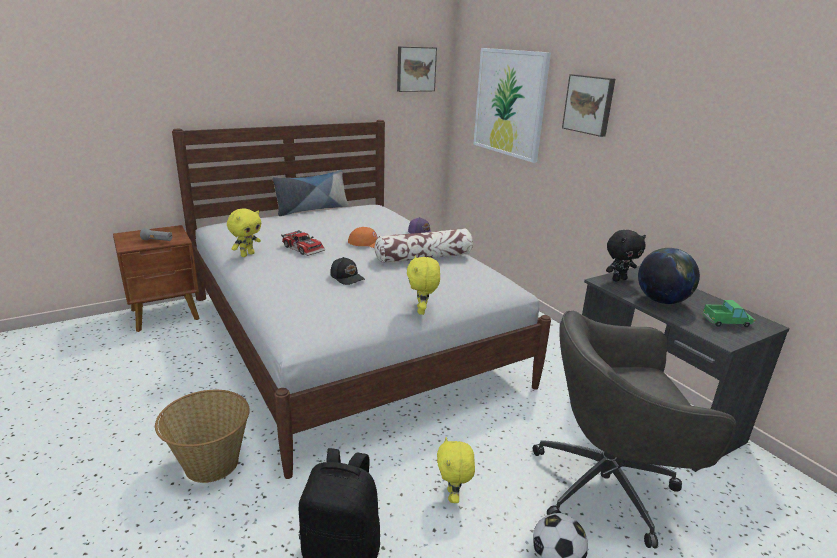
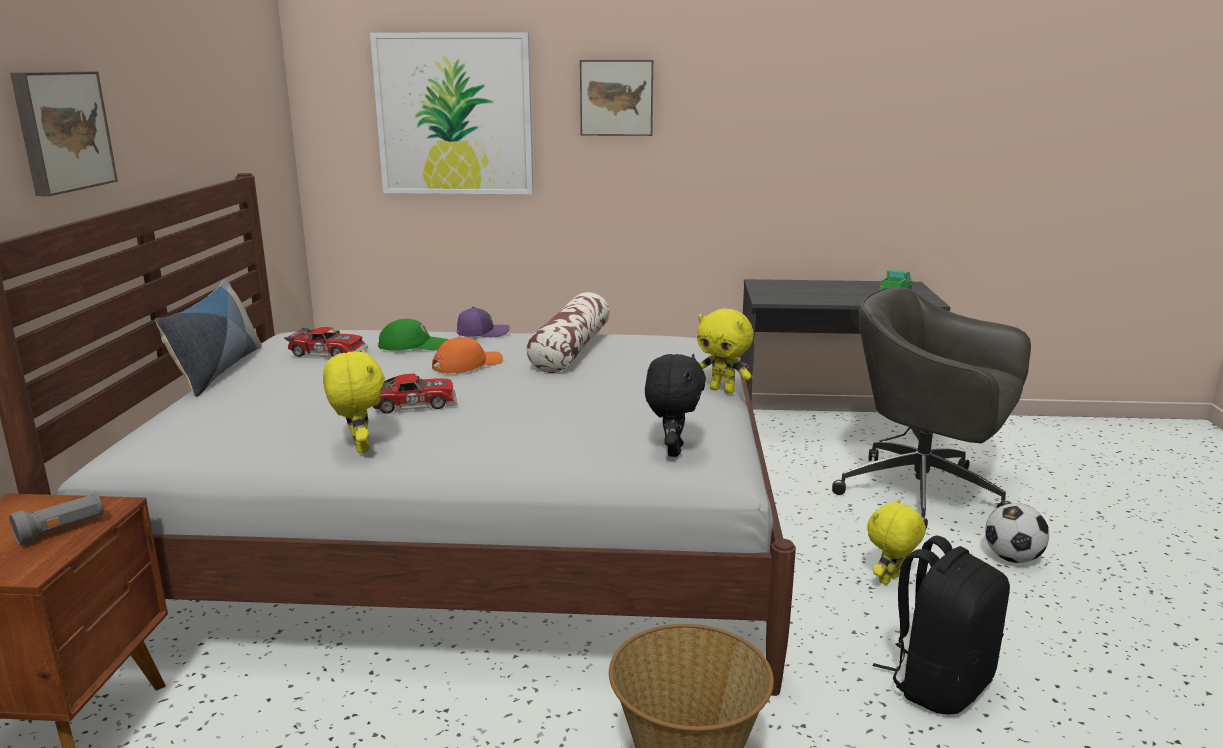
camera: 55 degrees left, 5 degrees down
(347, 277) = (578, 399): black cap -> none
(350, 217) = (328, 352): none -> toy car
(380, 227) = (413, 345): none -> green cap
(415, 69) = (254, 75): picture -> picture (61, 131)
(453, 496) = (890, 580): yellow plush toy -> yellow plush toy turned 105 degrees clockwise
(608, 486) = (925, 494): grey office chair -> grey office chair turned 90 degrees clockwise
(619, 279) = (769, 294): black plush toy -> black plush toy (672, 451)
(662, 301) = (835, 296): globe -> none

